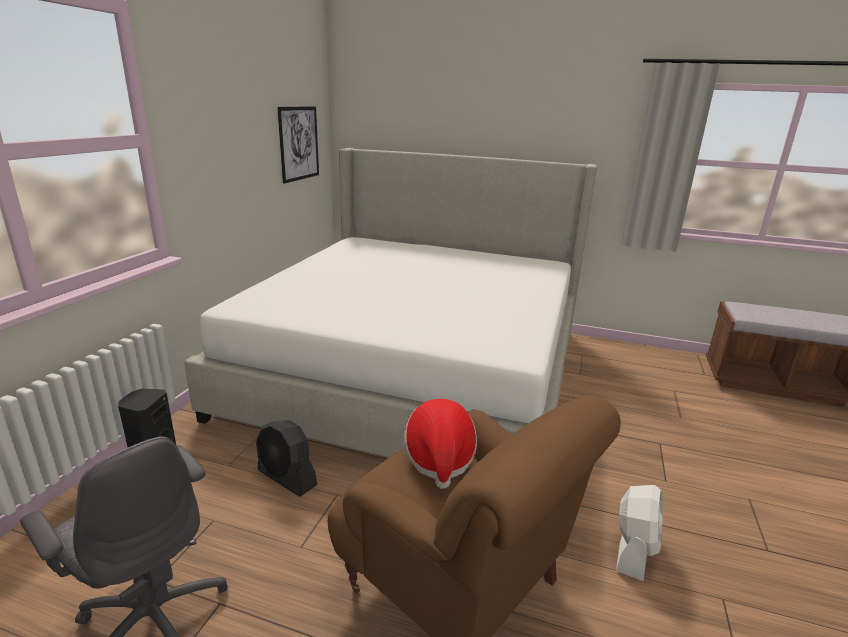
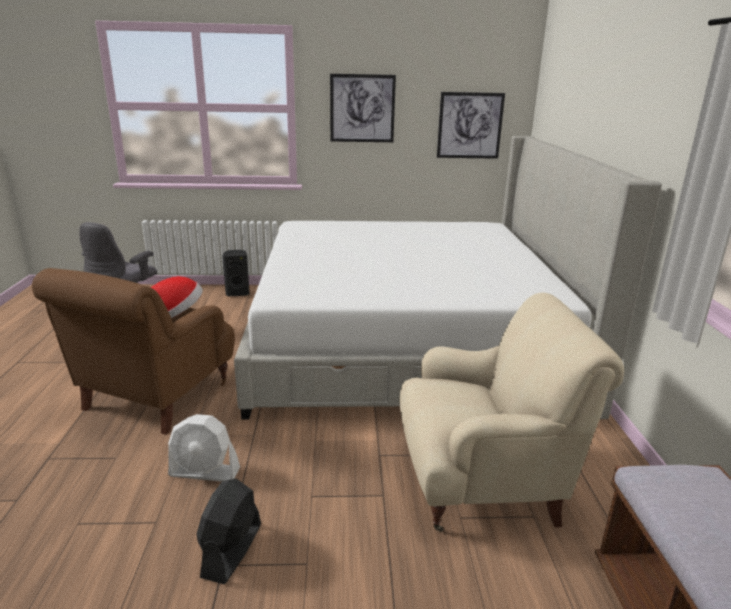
camera: 70 degrees right, 0 degrees up
(219, 132) = (362, 108): none -> picture
(287, 478) = (237, 328): black fan -> black fan (231, 550)
(641, 397) = (483, 483): none -> beige armchair

